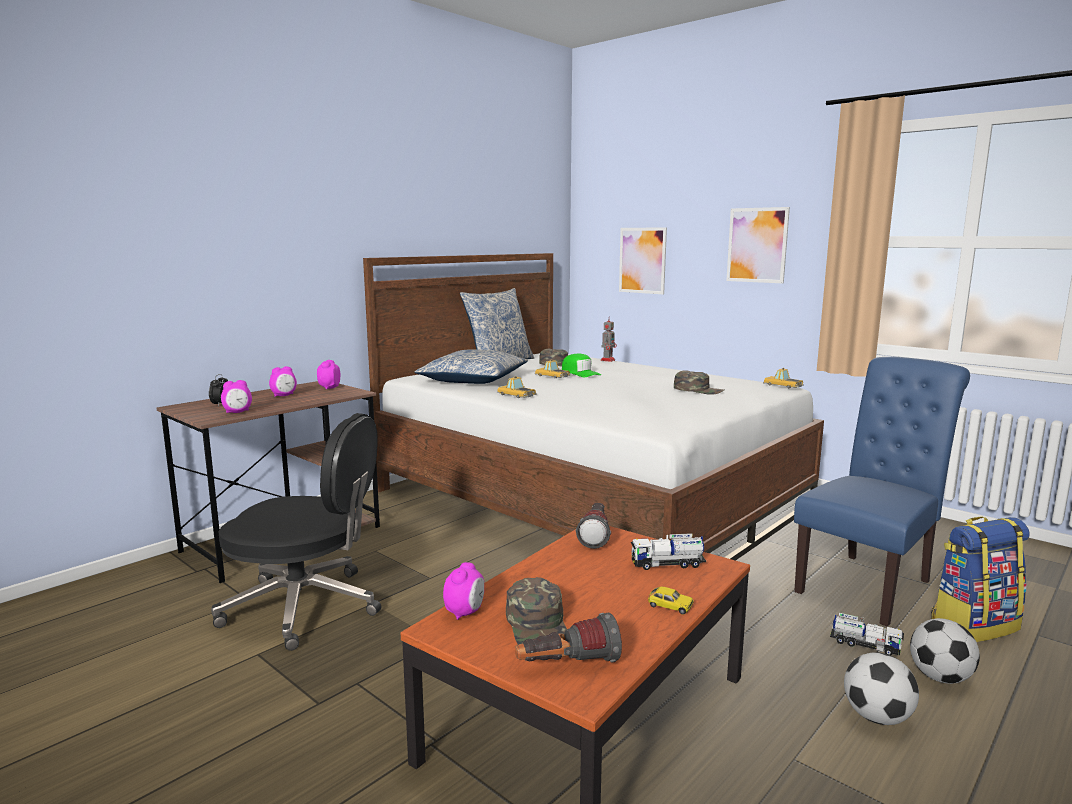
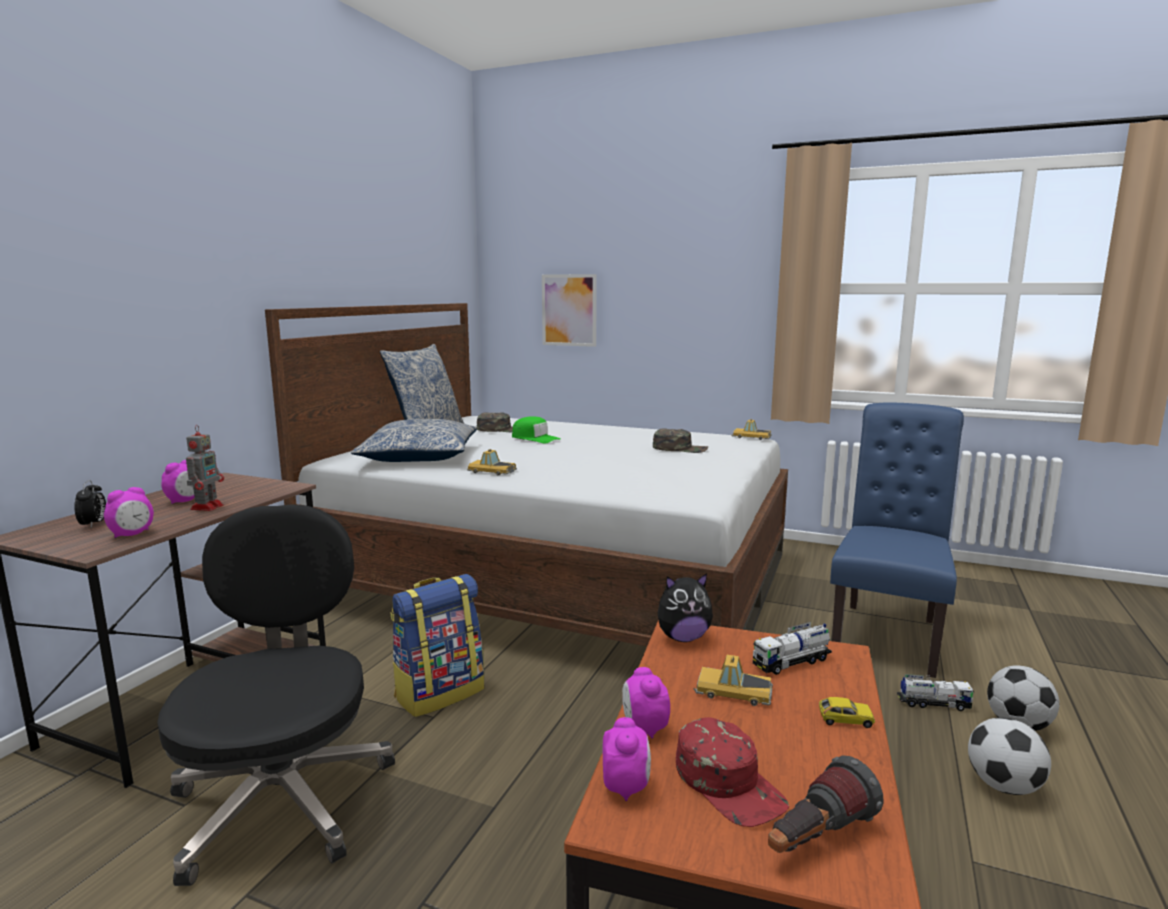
camera: 20 degrees left, 0 degrees up
(306, 607) = (283, 797): black office chair -> black office chair turned 90 degrees counterclockwise
(329, 388) = (243, 483): alarm clock -> alarm clock (644, 728)
(538, 624) = (729, 783): green cap -> red cap
(552, 375) = (507, 444): toy car -> toy car (732, 691)
(595, 535) = (683, 637): flashlight -> plush toy
(608, 360) = (548, 421): toy robot -> toy robot (208, 507)
(757, 245) = (699, 292): picture -> none
(973, 625) = (1000, 661): backpack -> backpack (440, 693)

